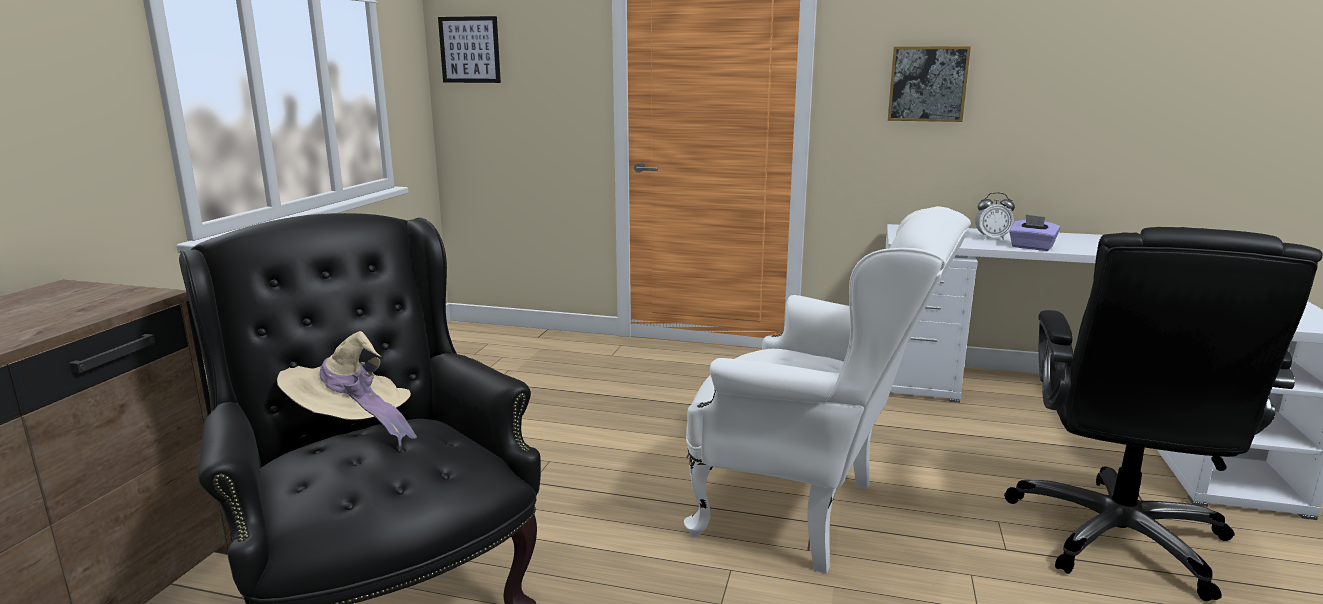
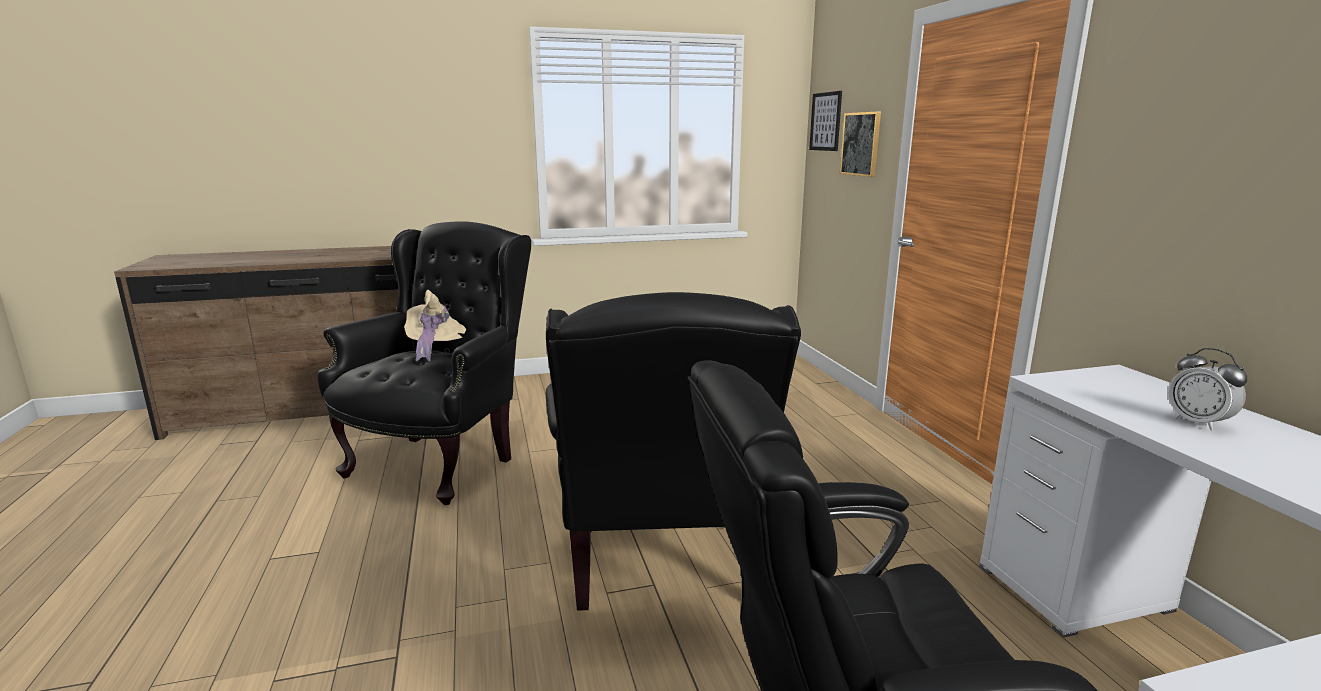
camera: 60 degrees right, 0 degrees up
(807, 514) = (664, 579): white armchair -> black armchair
(927, 84) = (1208, 164): picture -> picture (861, 144)
(1031, 247) = (1212, 451): purple tissue box -> none

